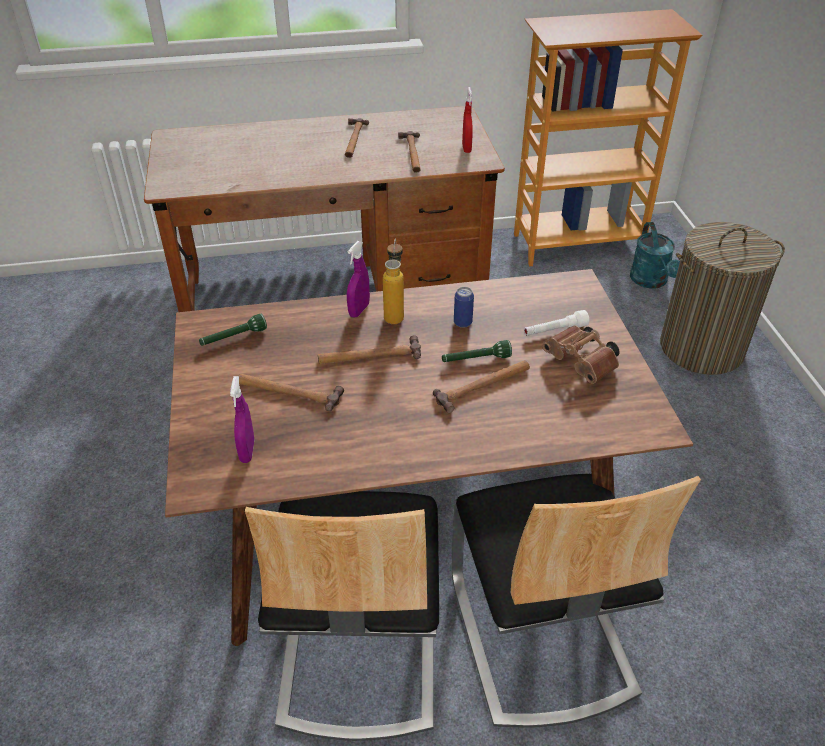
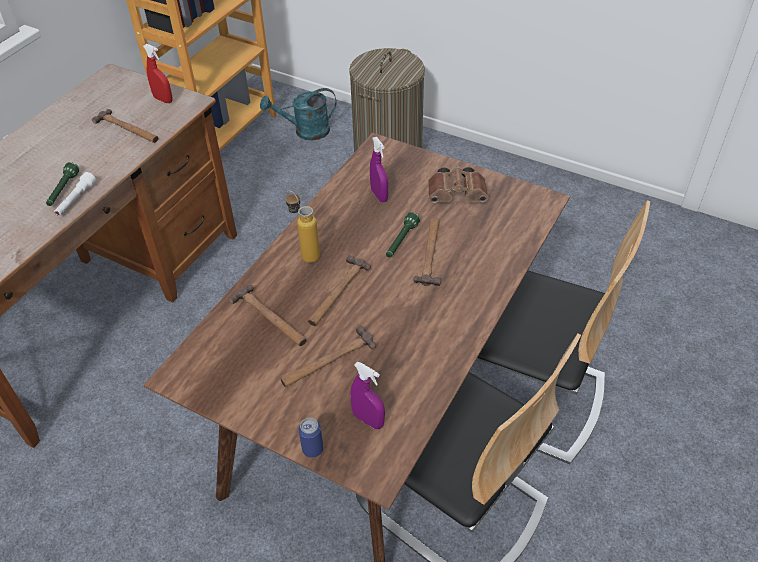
camera: 50 degrees left, 5 degrees up
(233, 338) = (224, 362): green flashlight -> green flashlight (63, 190)
(353, 140) = (58, 148): hammer -> hammer (270, 319)
(359, 310) = (278, 270): purple spray bottle -> purple spray bottle (379, 195)
(462, 322) = (356, 224): can -> can (312, 449)
(555, 331) = (414, 187): white flashlight -> white flashlight (76, 200)
(651, 282) = (305, 131): turquoise watering can -> turquoise watering can turned 135 degrees clockwise

